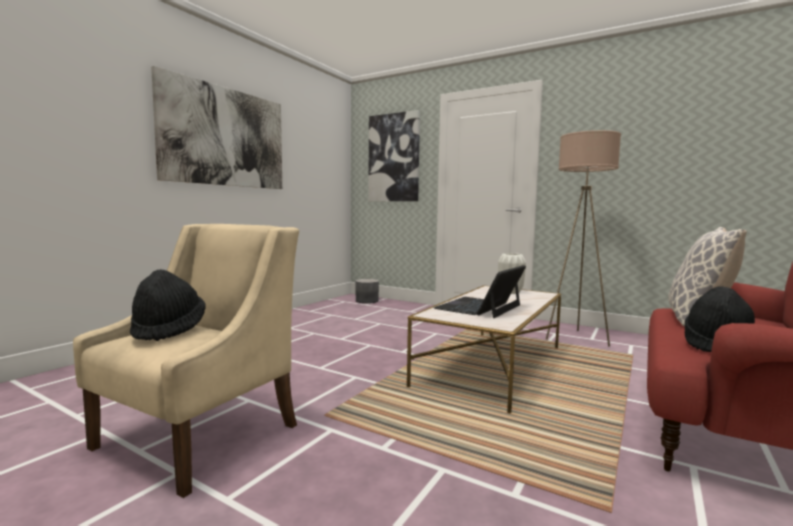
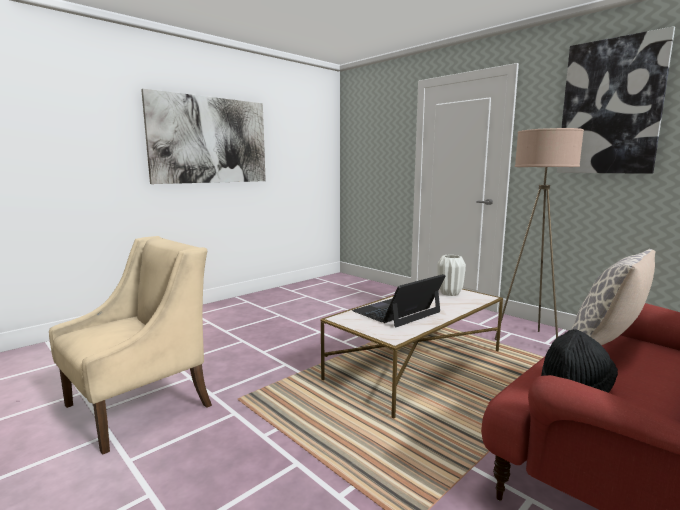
camera: 15 degrees right, 5 degrees up
(169, 330) = (110, 326): black hat -> none
(367, 301) = (349, 282): grey planter -> none
(394, 158) = (376, 145): picture -> picture (610, 107)

